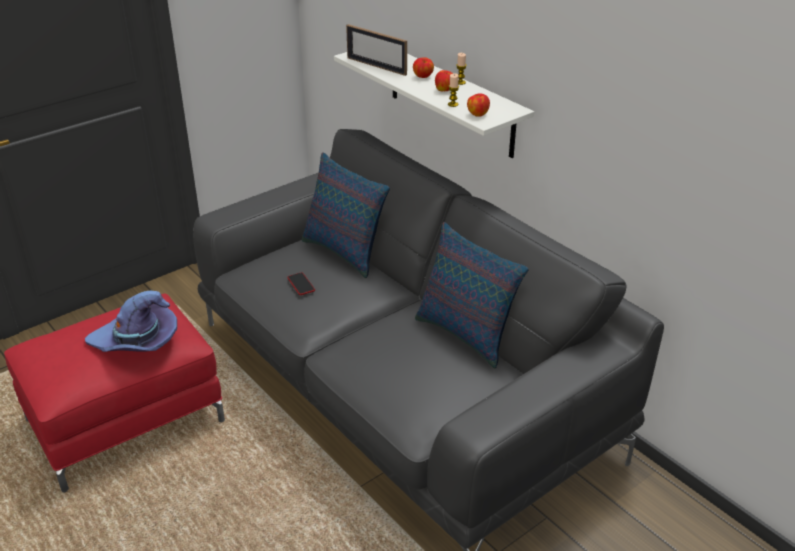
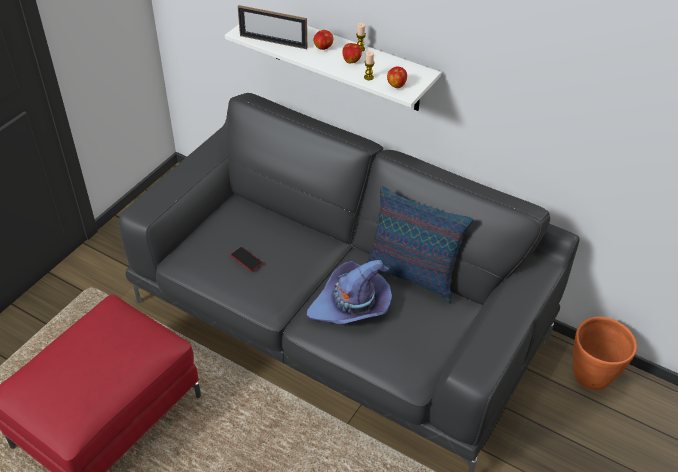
camera: 20 degrees left, 10 degrees up
(137, 341) = (120, 356): purple hat -> purple hat (352, 305)
(344, 253) = (268, 217): blue pillow -> none
(669, 513) = (592, 377): none -> orange planter

